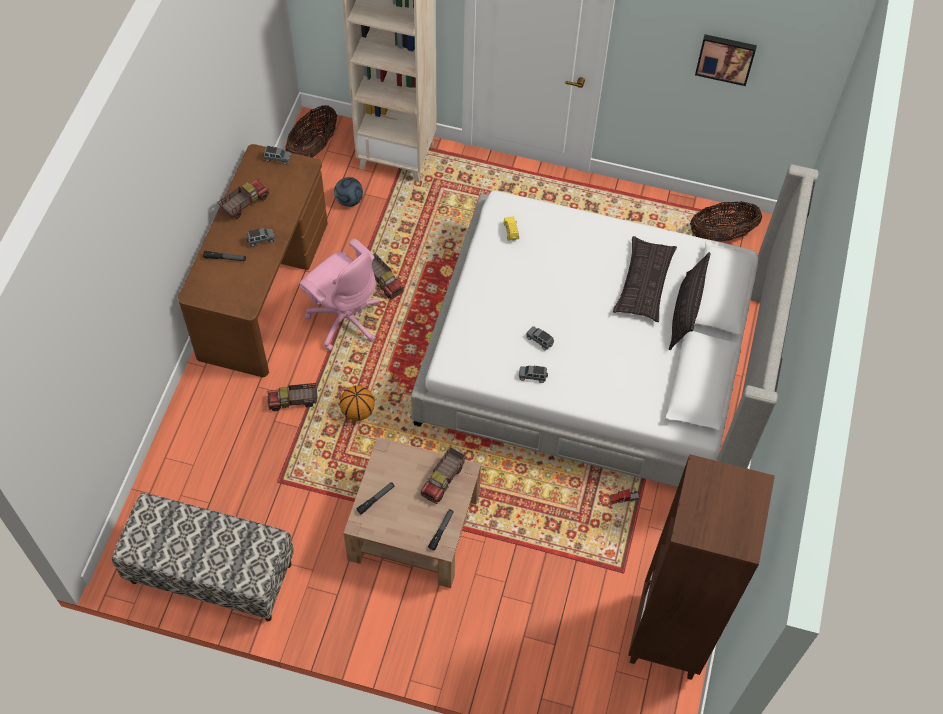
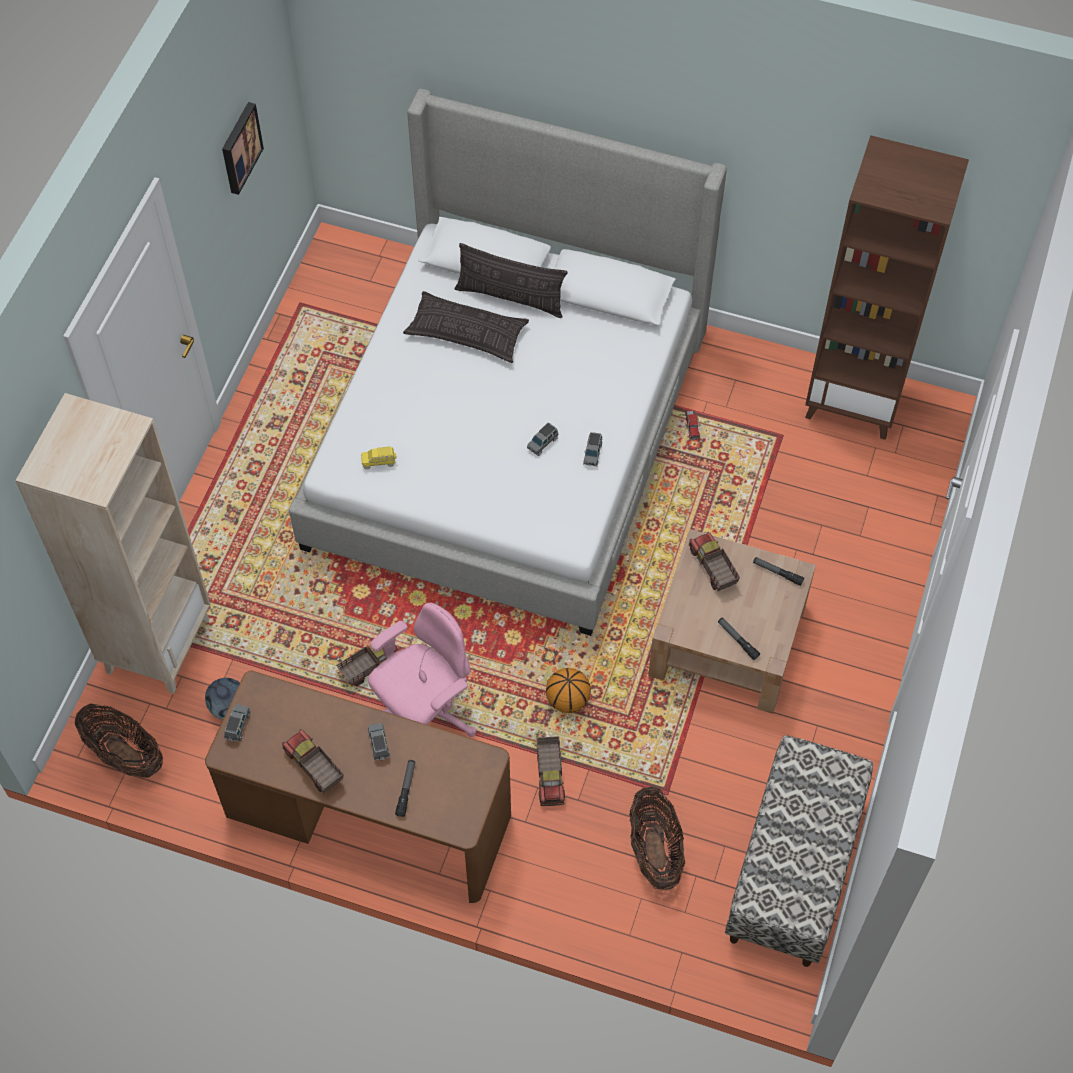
camera: 85 degrees left, 0 degrees up
(443, 480) = (712, 568): toy truck -> toy truck turned 150 degrees counterclockwise
(721, 234) = (337, 293): basket -> basket (655, 850)

